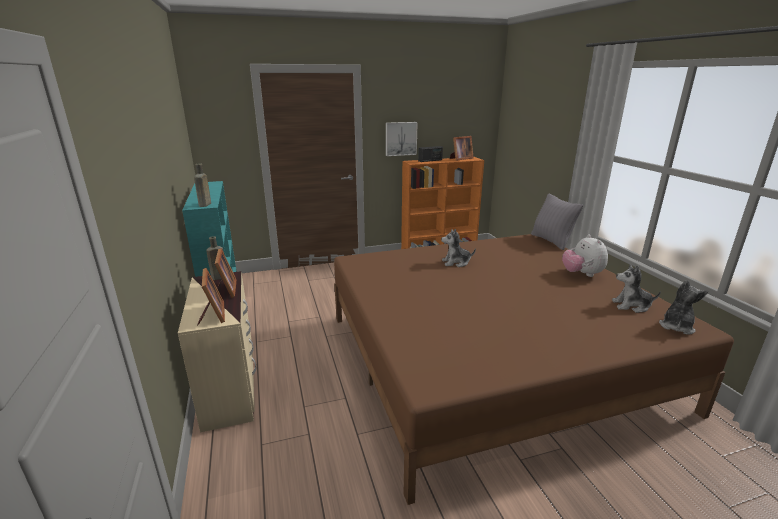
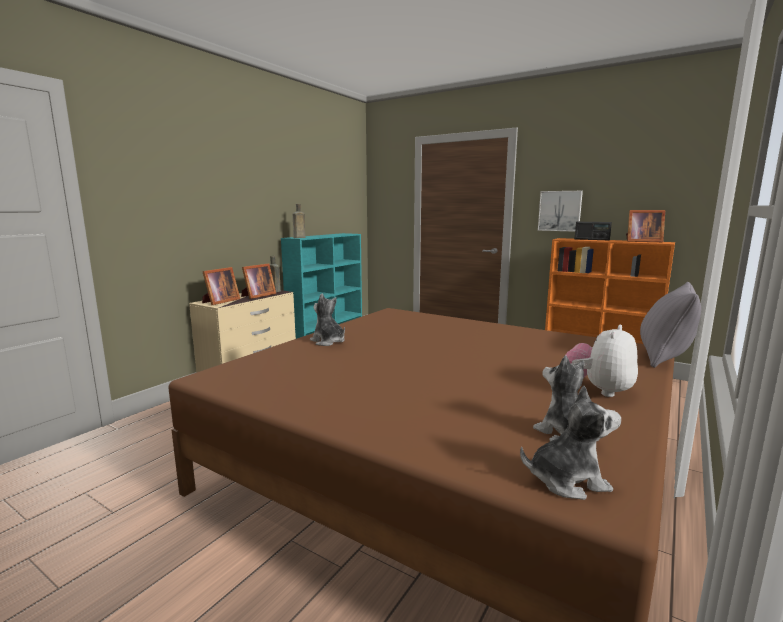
camera: 50 degrees right, 10 degrees down
(456, 262) = (470, 336): plush toy -> plush toy (328, 341)

